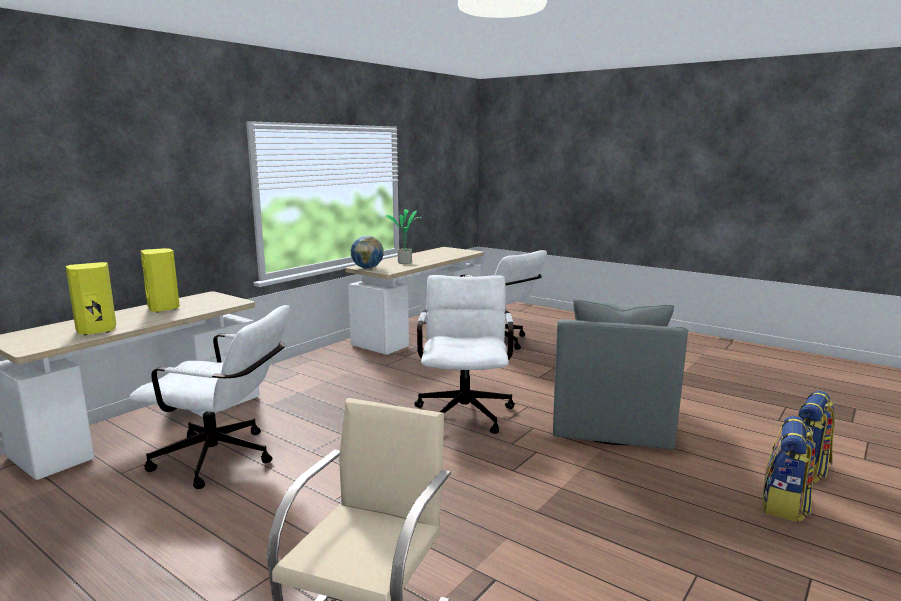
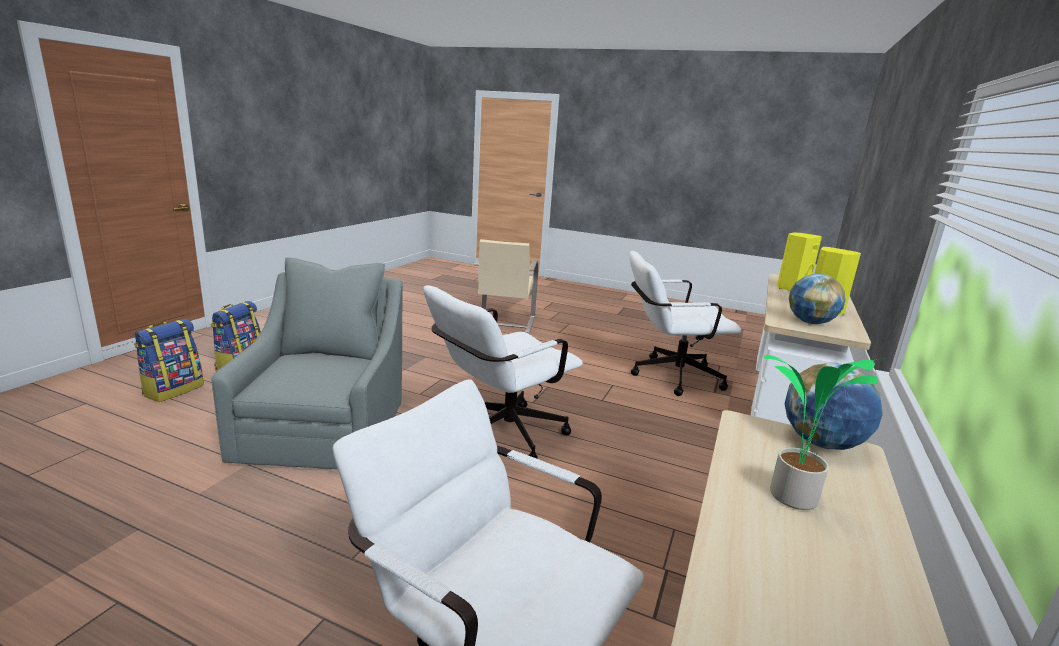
camera: 165 degrees right, 5 degrees up
(210, 301) = (810, 322): none -> globe
(465, 410) = (499, 436): white office chair -> white office chair turned 60 degrees clockwise

